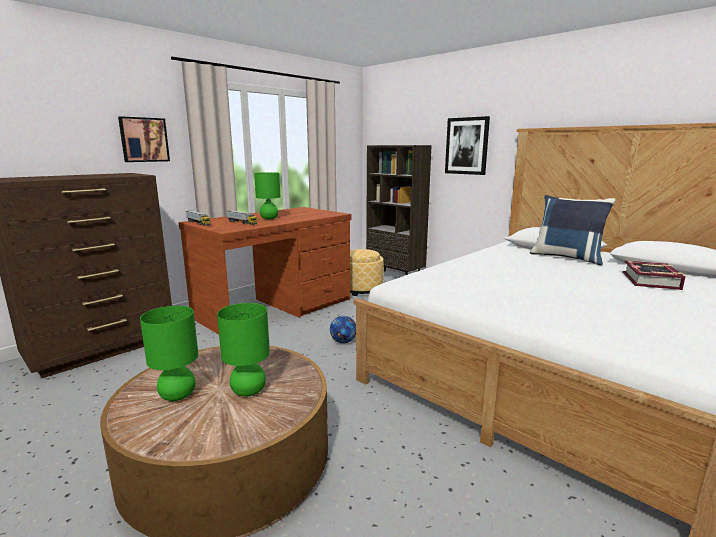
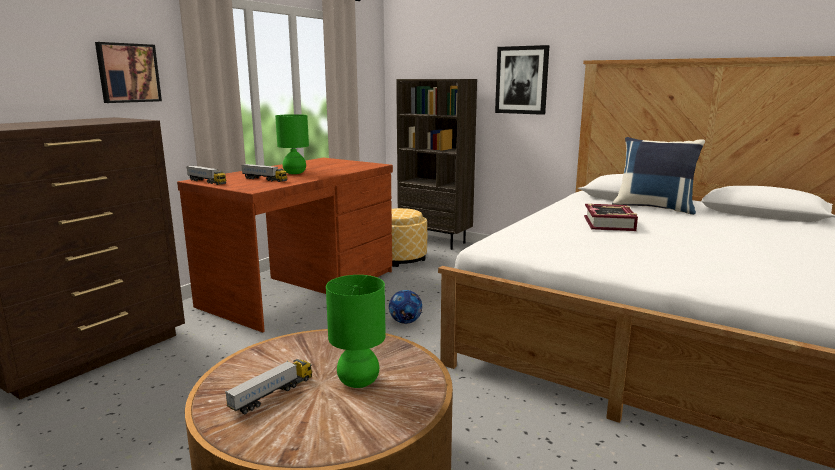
camera: 10 degrees left, 0 degrees up
(177, 395) = (272, 394): green table lamp -> toy truck
(651, 281) = (753, 228): book -> book (609, 223)

